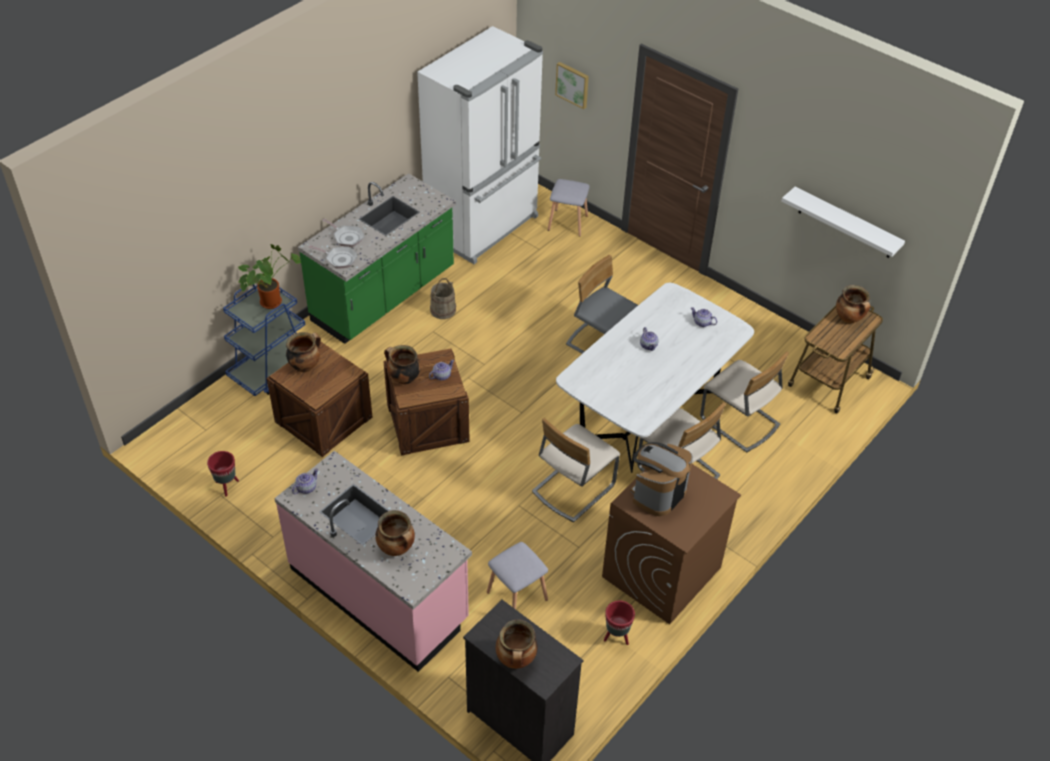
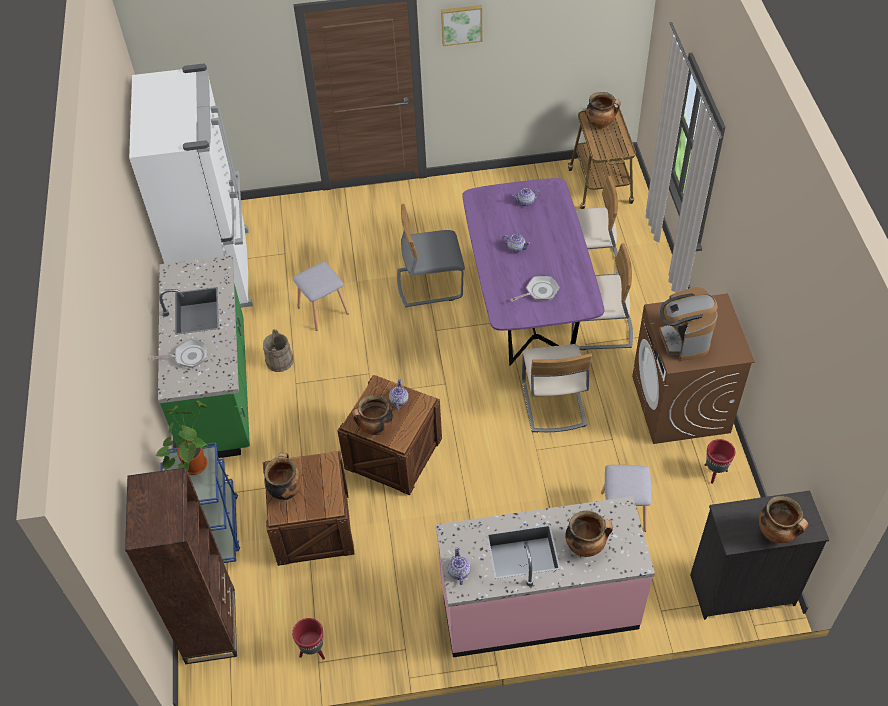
camera: 45 degrees left, 5 degrees up
(198, 420) = (211, 626): none -> brown bookcase
(339, 259) = (209, 379): frying pan -> frying pan (539, 292)
(568, 222) = (278, 215): grey stool -> grey stool (323, 309)
(573, 84) = (224, 86): picture -> picture (461, 24)
(648, 416) = (528, 308): white dining table -> purple dining table
(846, 223) = (557, 50): white shelf -> none

